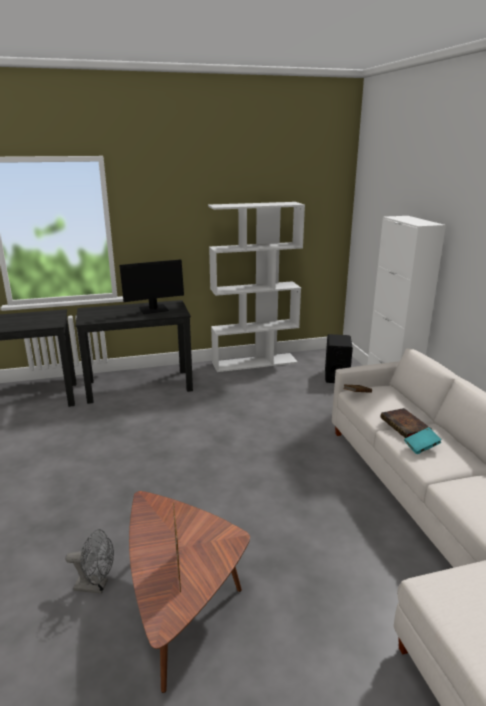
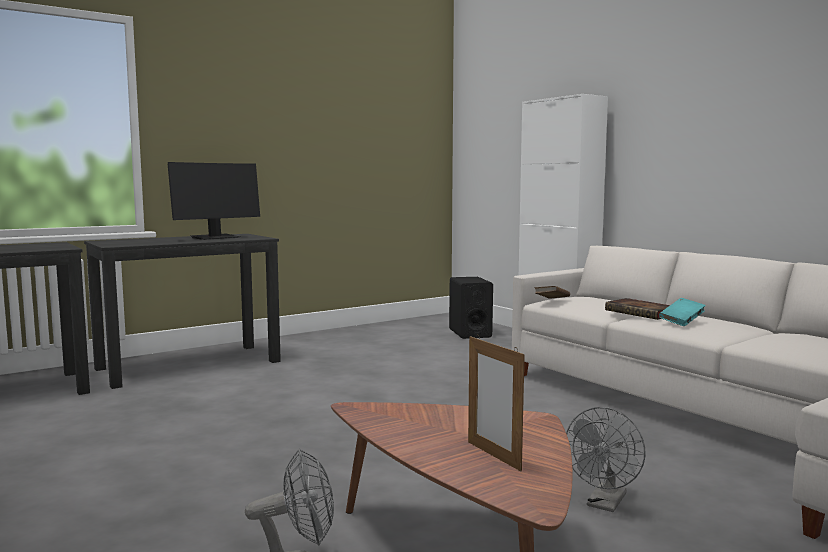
camera: 20 degrees left, 15 degrees down
(255, 362) = (349, 332): white bookcase -> none
(293, 582) = (605, 504): none -> grey fan

